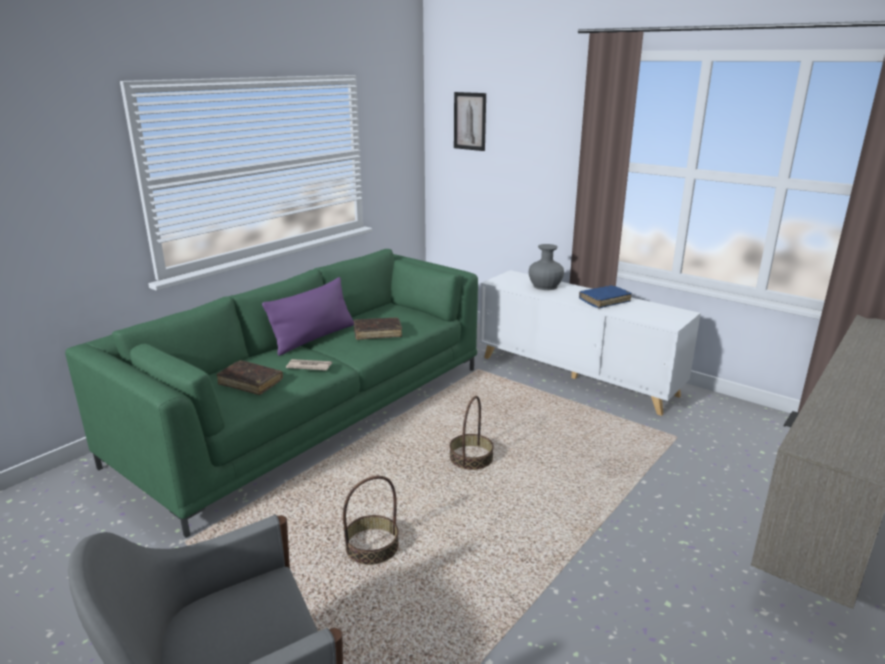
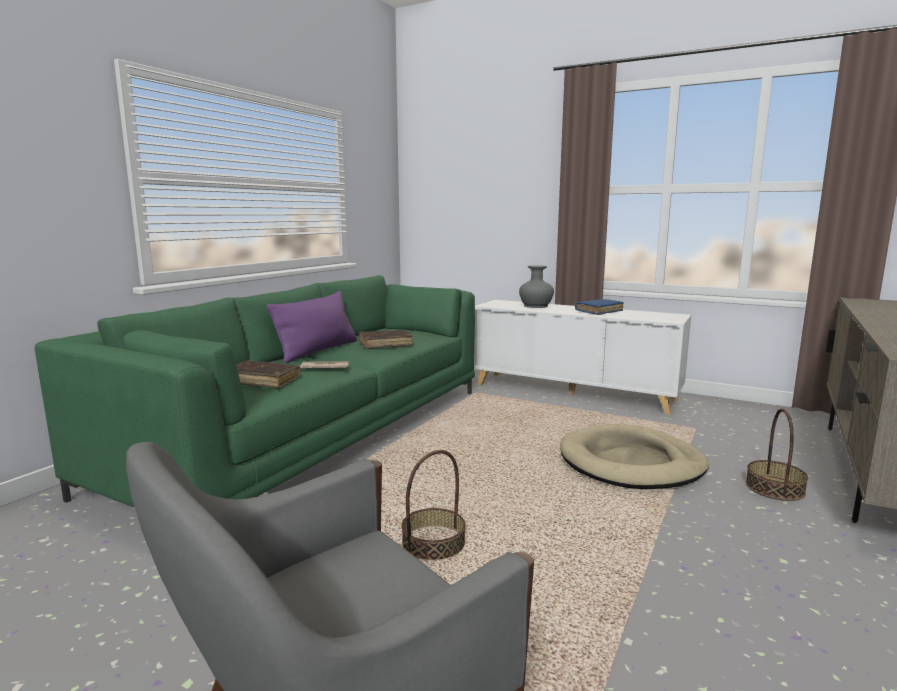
camera: 10 degrees left, 10 degrees down
(470, 121) = (445, 165): picture -> none
(471, 458) = (505, 458): basket -> basket (774, 488)
(588, 476) = (631, 463): none -> beige dog bed

